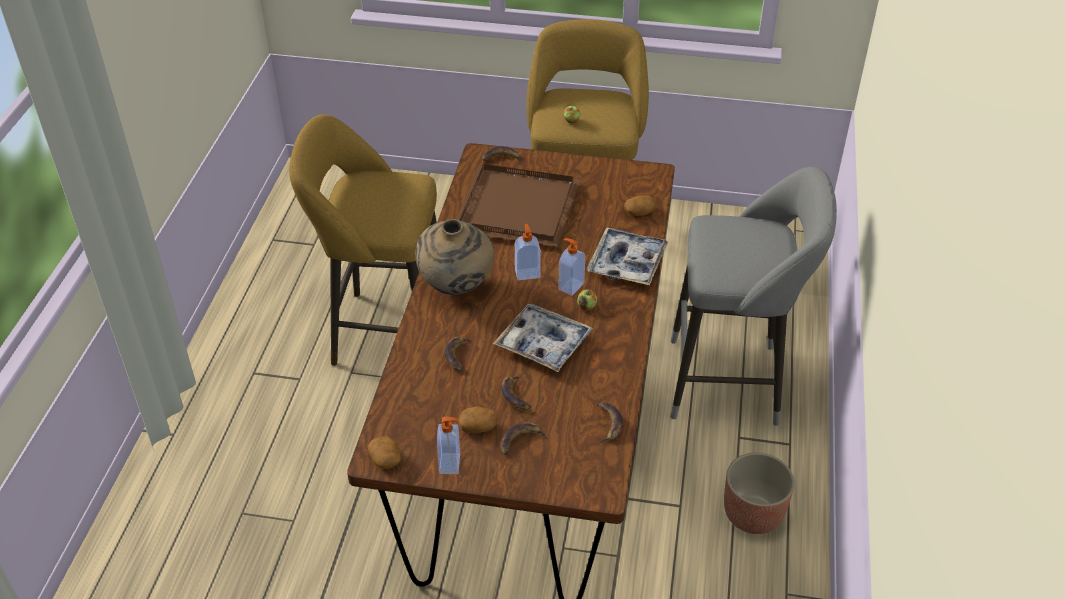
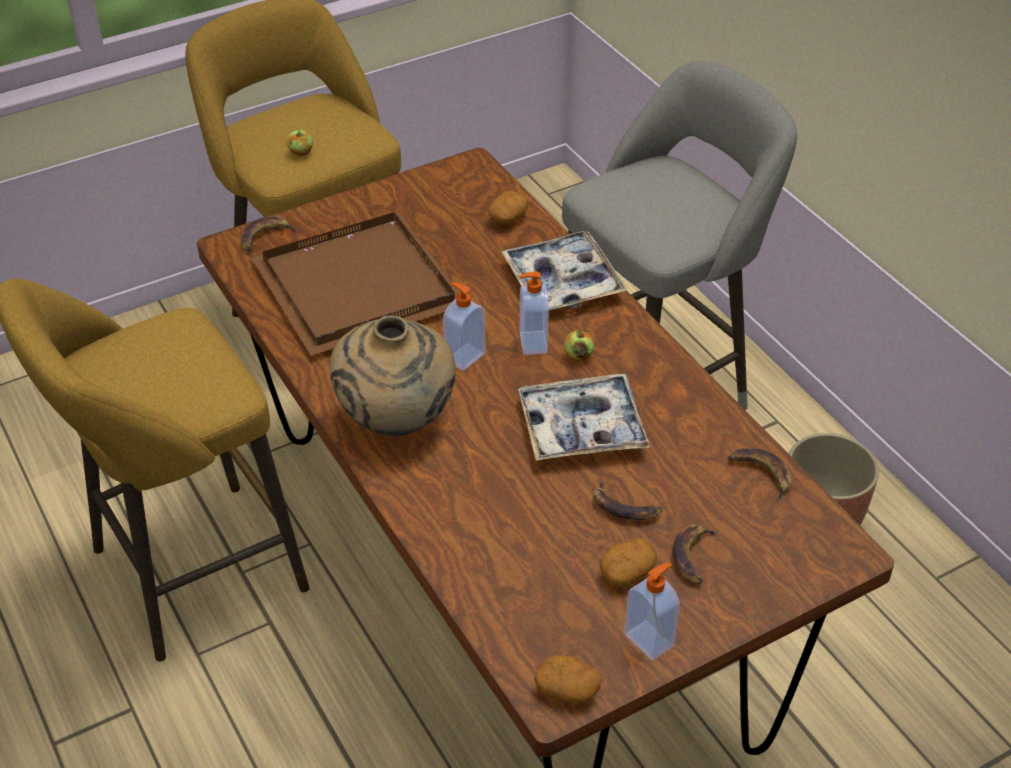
camera: 40 degrees left, 0 degrees up
(458, 355) = (500, 503): banana -> none

